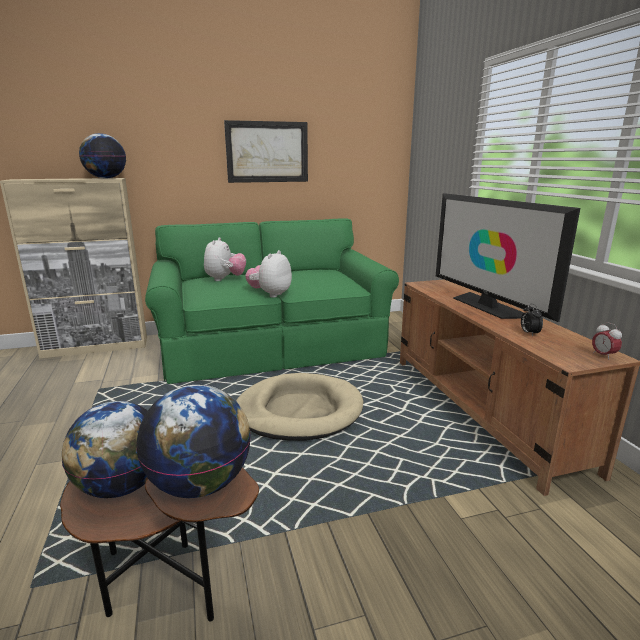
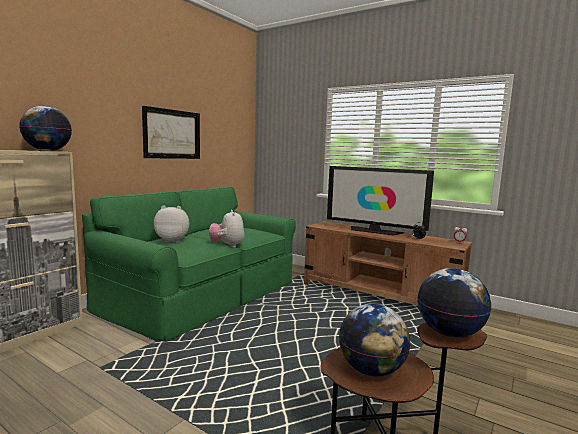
camera: 40 degrees left, 10 degrees down
(225, 279) = (173, 240): plush toy -> plush toy turned 60 degrees counterclockwise
(298, 411) = (294, 327): beige dog bed -> none

